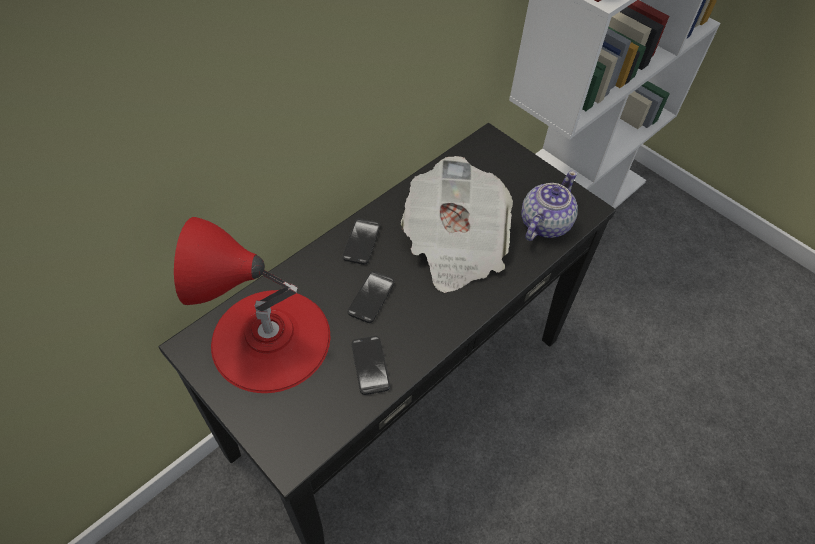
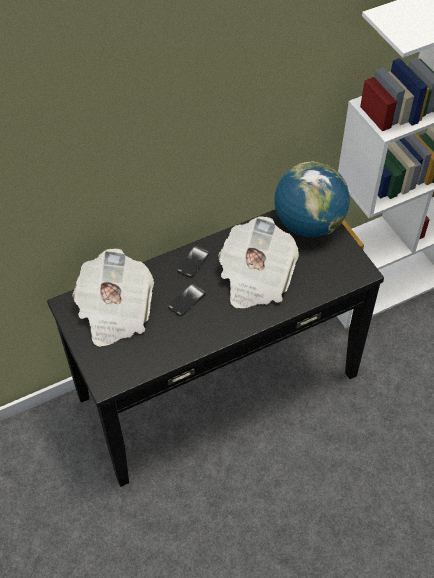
camera: 20 degrees right, 0 degrees up
(270, 339) = (115, 311): red table lamp -> newspaper
(370, 365) = (171, 342): phone -> none
(494, 162) = (308, 224): none -> globe
(544, 224) = (325, 276): teapot -> none

